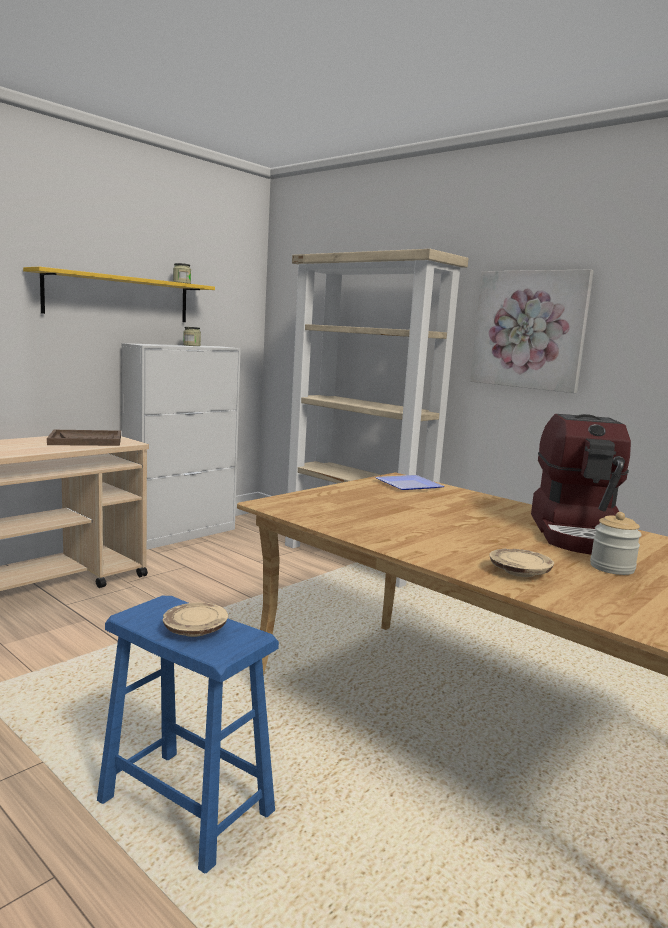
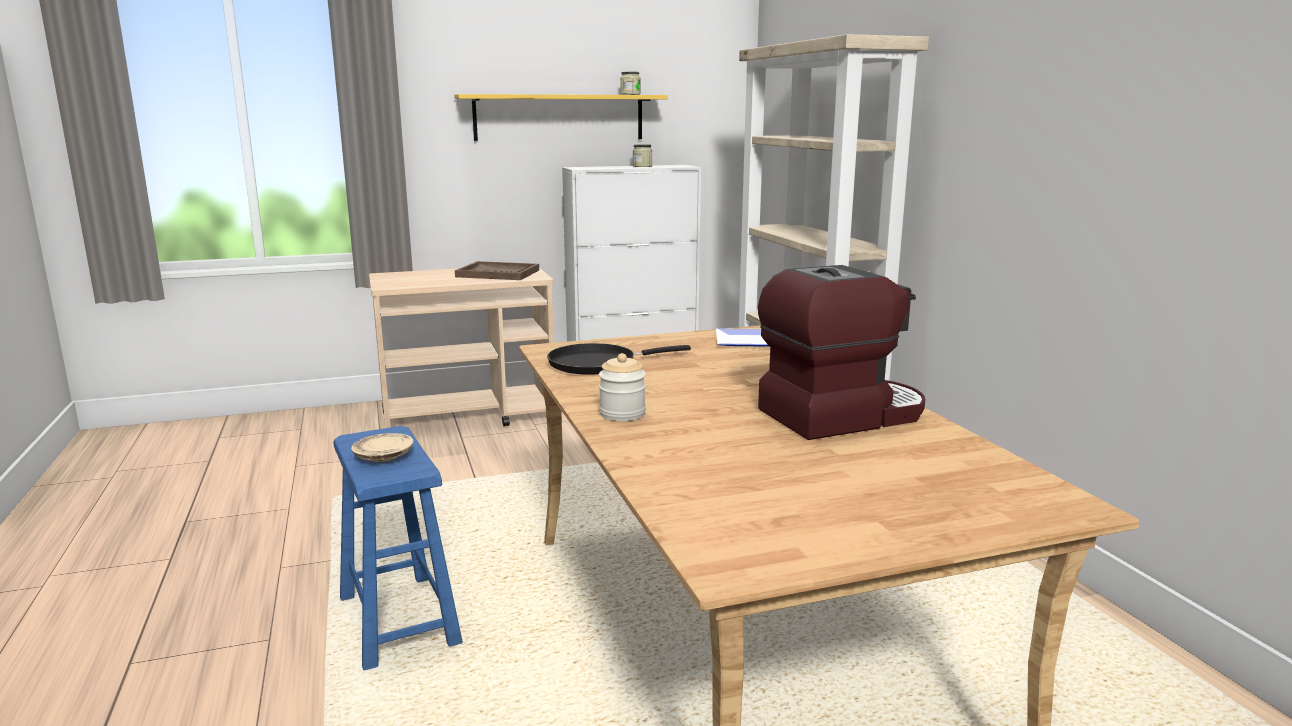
camera: 30 degrees right, 5 degrees up
(337, 513) = (598, 364): none -> black frying pan
(519, 572) = (664, 443): beige plate -> none
(529, 330) = (993, 135): picture -> none
(578, 533) = (841, 414): coffee machine -> coffee machine turned 150 degrees counterclockwise
(612, 567) = (790, 454): jar -> jar (622, 414)

